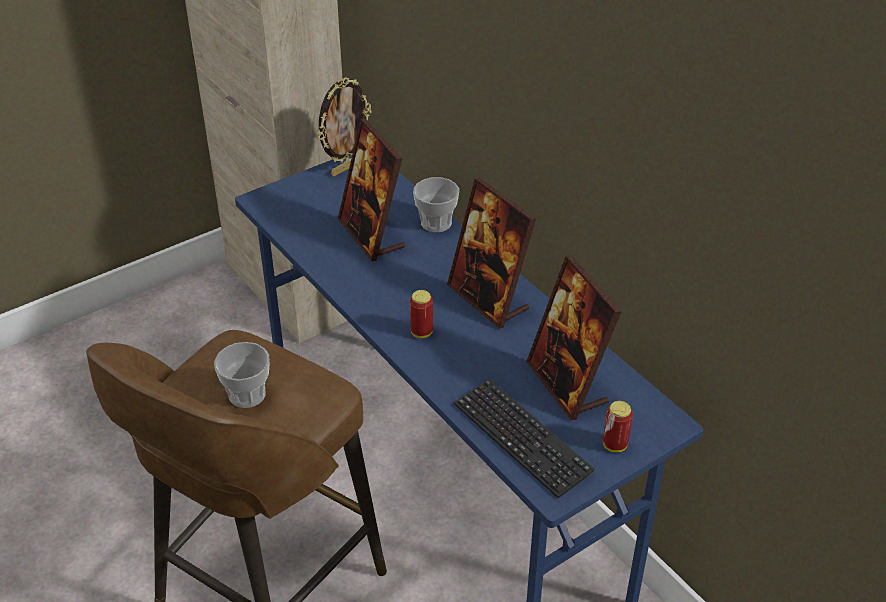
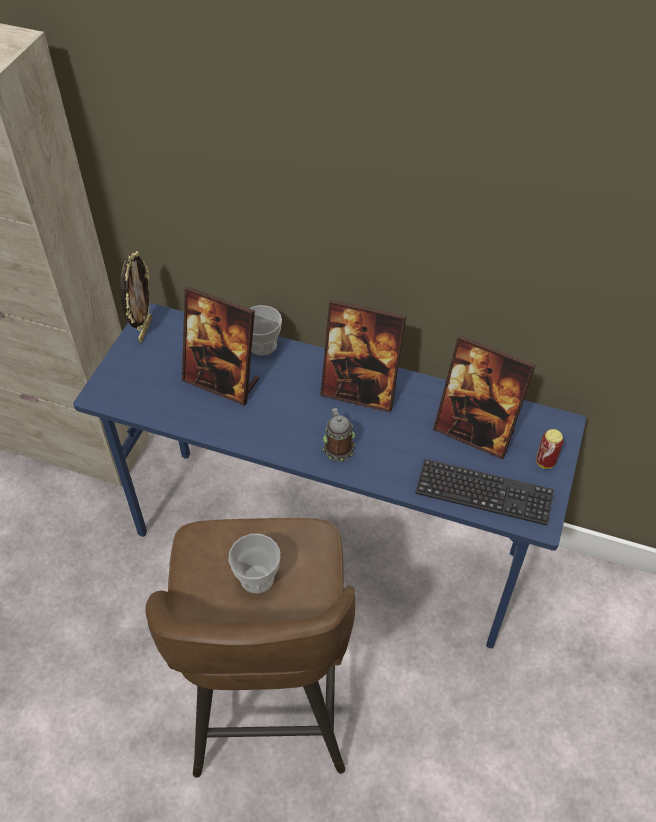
camera: 35 degrees left, 10 degrees up
(421, 332) = (338, 446): can -> mug

